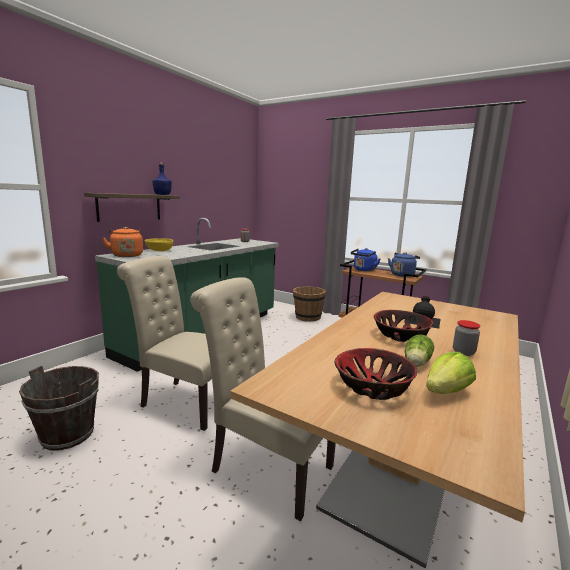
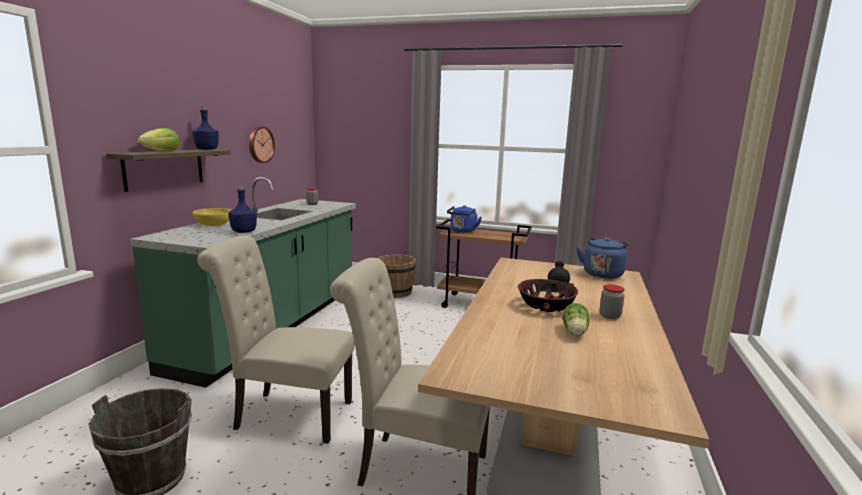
camera: 15 degrees left, 0 degrees up
(126, 255) = (176, 235): orange kettle -> none
(175, 256) = (243, 231): none -> blue bottle
(210, 194) = (260, 144): none -> wall clock
(372, 387) = (548, 360): bowl -> none
(402, 275) = (507, 234): blue kettle -> blue kettle (602, 274)
(446, 392) = (613, 356): lettuce -> lettuce (162, 151)

